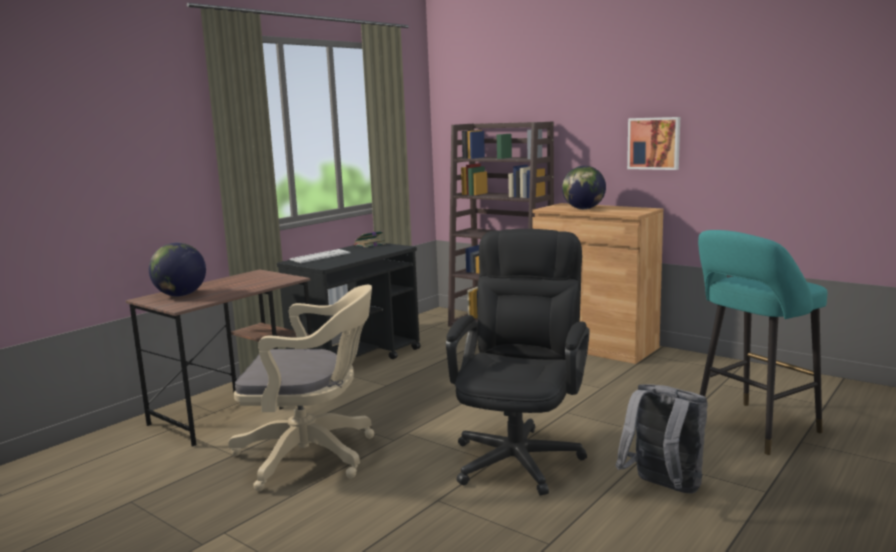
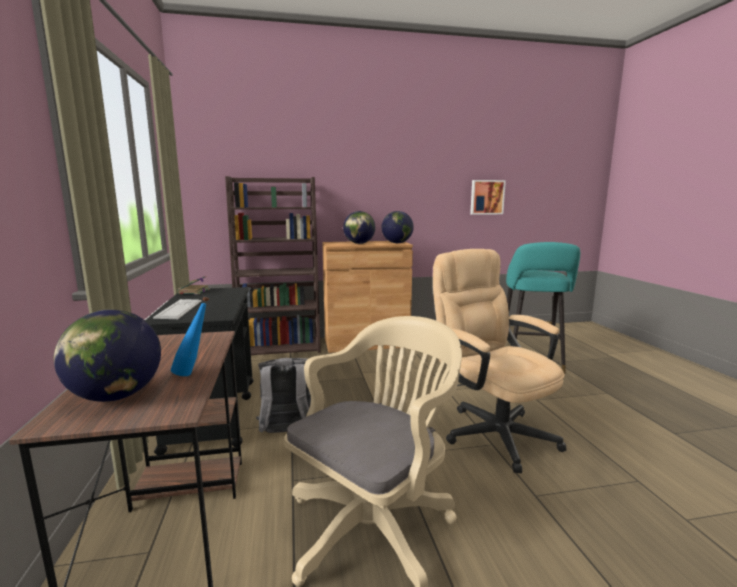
camera: 50 degrees left, 0 degrees up
(226, 294) = (193, 373): none -> blue bottle
(520, 454) = (491, 430): black office chair -> beige office chair
(629, 212) = (397, 243): none -> globe
(654, 143) = (391, 196): picture -> picture (486, 197)
(663, 488) = (583, 413): grey backpack -> grey backpack (287, 433)

